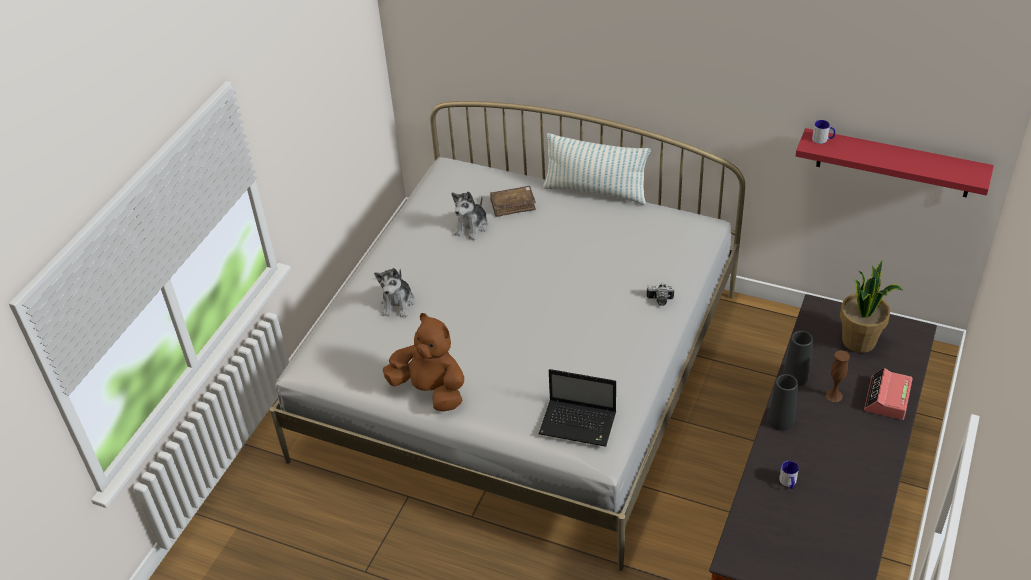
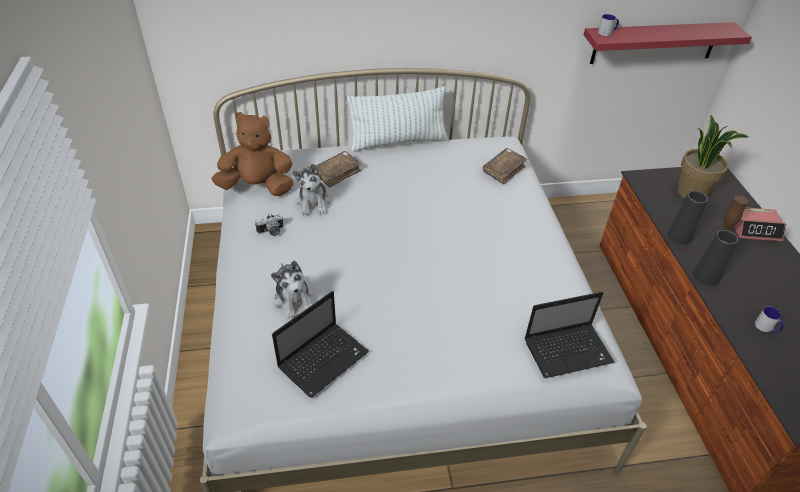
camera: 35 degrees left, 0 degrees up
(388, 354) = (324, 359): none -> laptop
(430, 390) = (398, 379): brown plush toy -> brown plush toy (258, 187)
(660, 300) = (530, 211): camera -> camera (271, 232)
(672, 252) = (504, 170): none -> brown book
(887, 399) = (755, 229): alarm clock -> alarm clock turned 75 degrees counterclockwise

